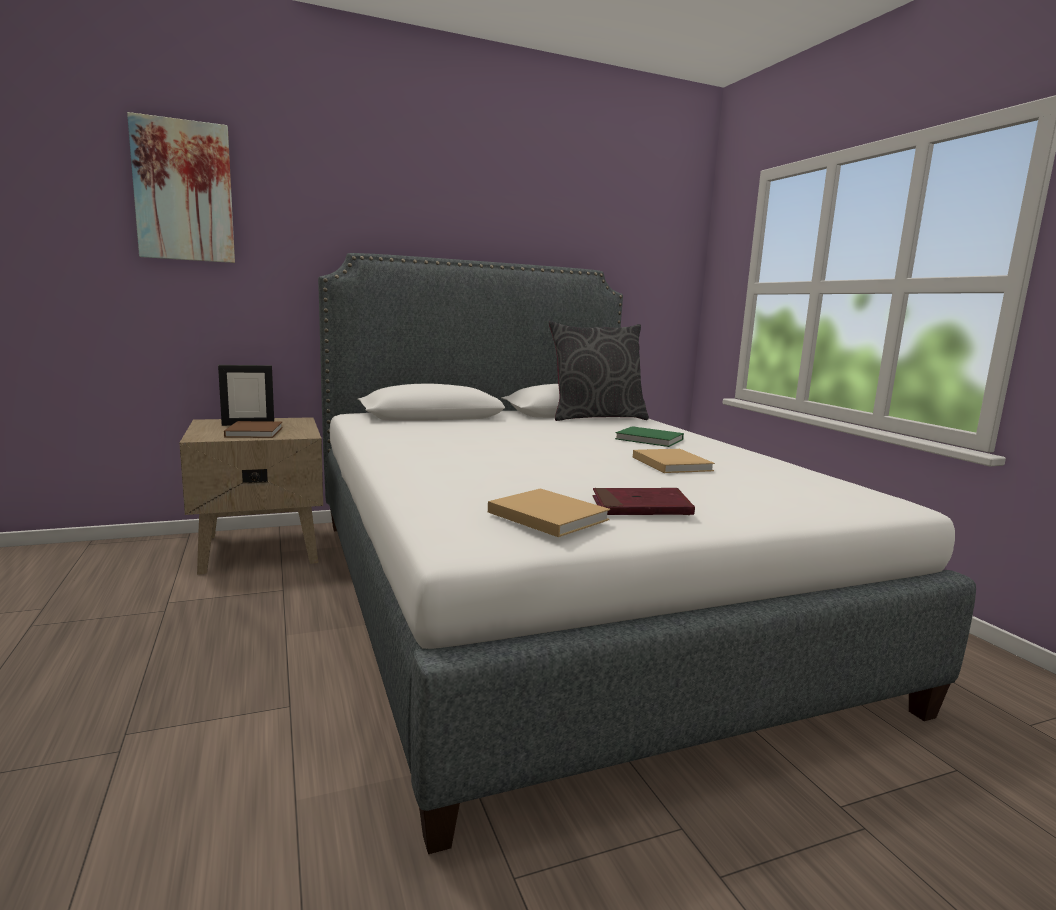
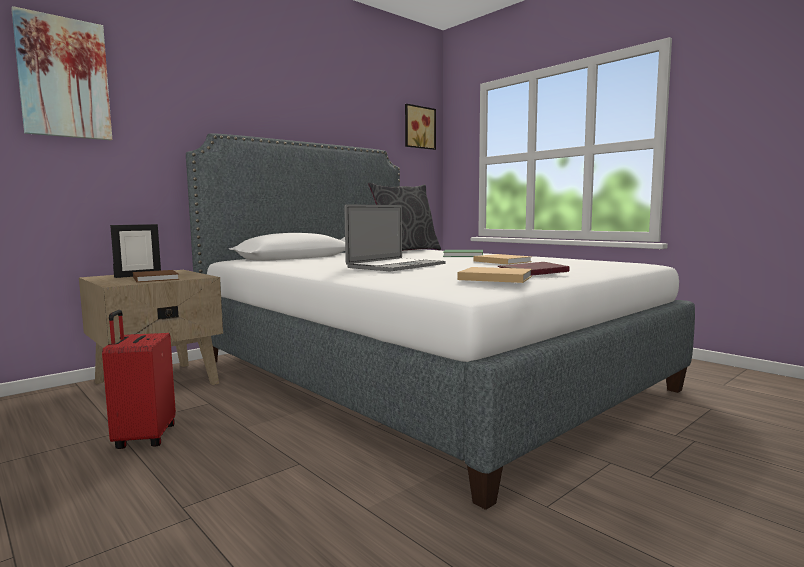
camera: 20 degrees left, 5 degrees down
(179, 625) = (144, 438): none -> red suitcase
(499, 457) = (396, 266): none -> laptop
(666, 235) = (418, 127): none -> picture

